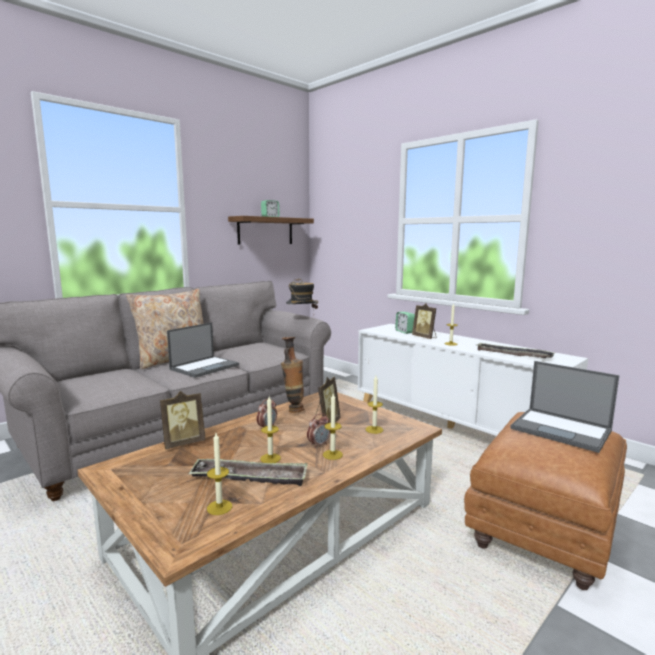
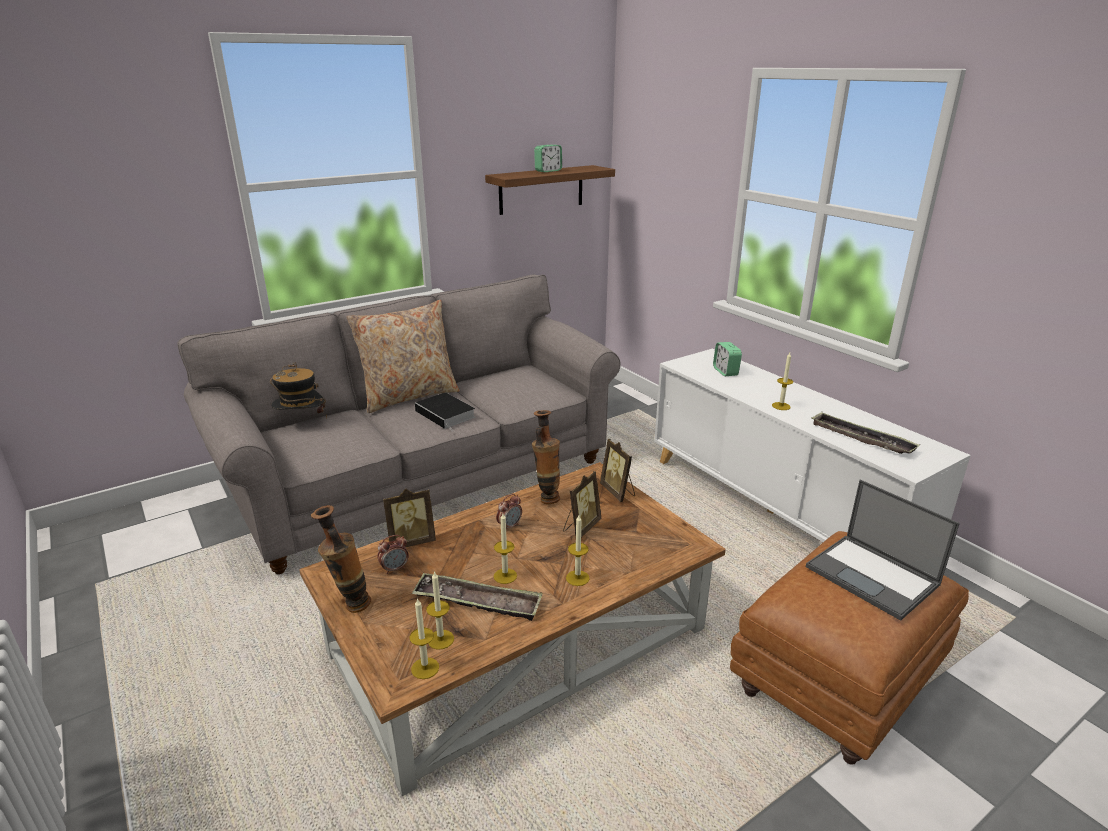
camera: 10 degrees right, 15 degrees up
(128, 491) = (350, 606): none -> vase
(205, 367) = (447, 414): laptop -> book
(301, 318) = (580, 343): hat -> hat (302, 424)
(318, 445) = (565, 561): alarm clock -> alarm clock (394, 568)
(374, 429) = (638, 542): candle -> candle (425, 668)
(425, 337) = (749, 388): picture frame -> picture frame (618, 492)

